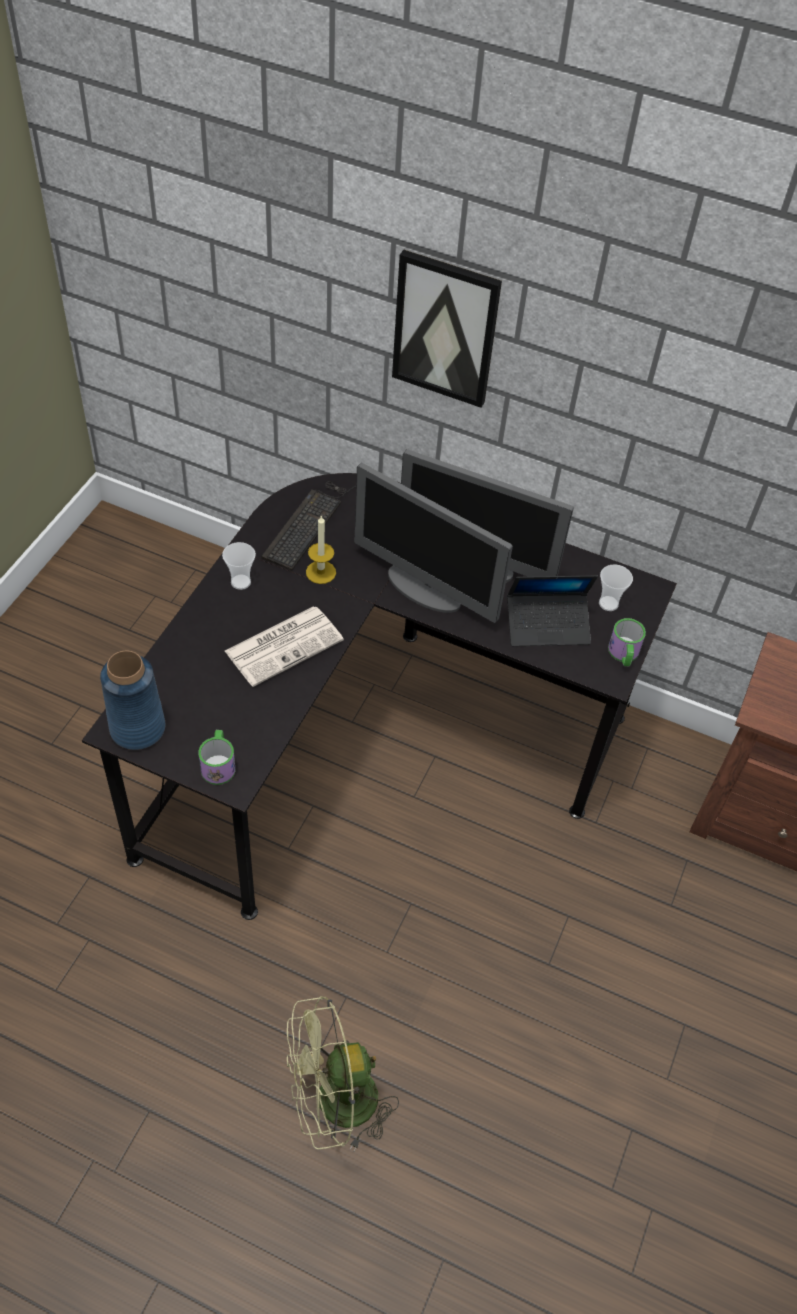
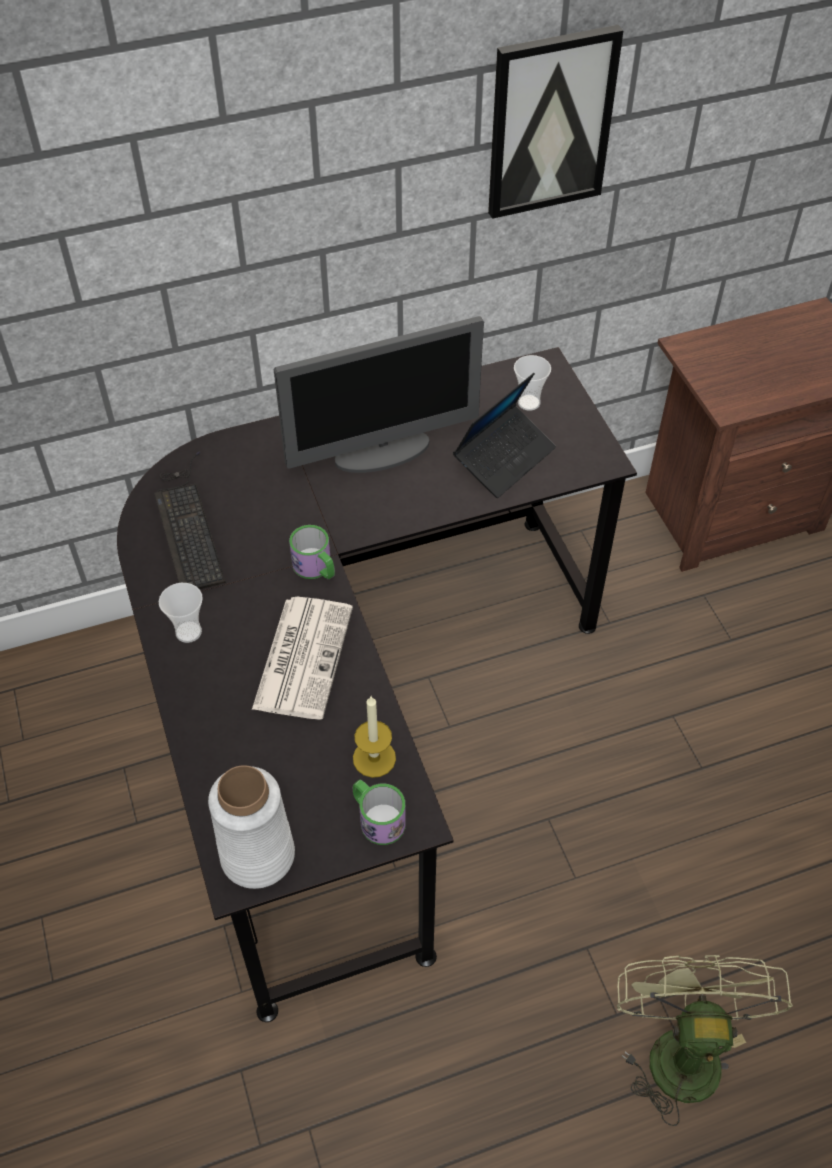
camera: 40 degrees left, 0 degrees up
(137, 728) = (257, 856): blue vase -> white vase
(321, 572) = (255, 563): candle -> candle (374, 758)
(334, 1104) = (679, 1047): green fan -> green fan turned 150 degrees clockwise
(424, 589) = (367, 506): monitor -> none
(445, 328) = (232, 212): picture -> picture (550, 123)
(623, 654) = (590, 435): mug -> mug (316, 568)

